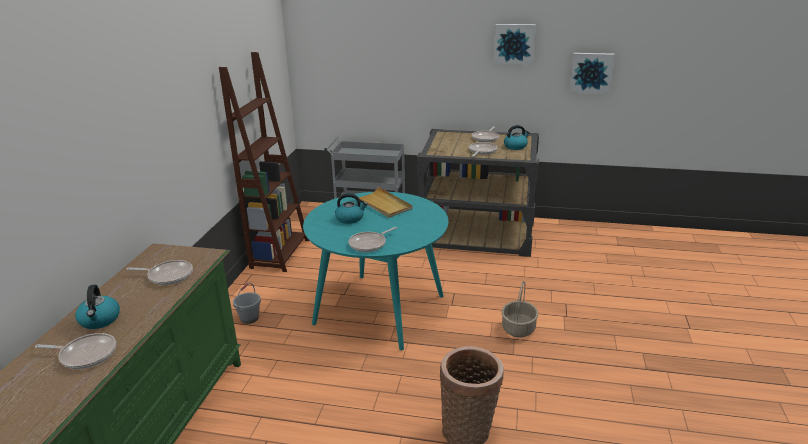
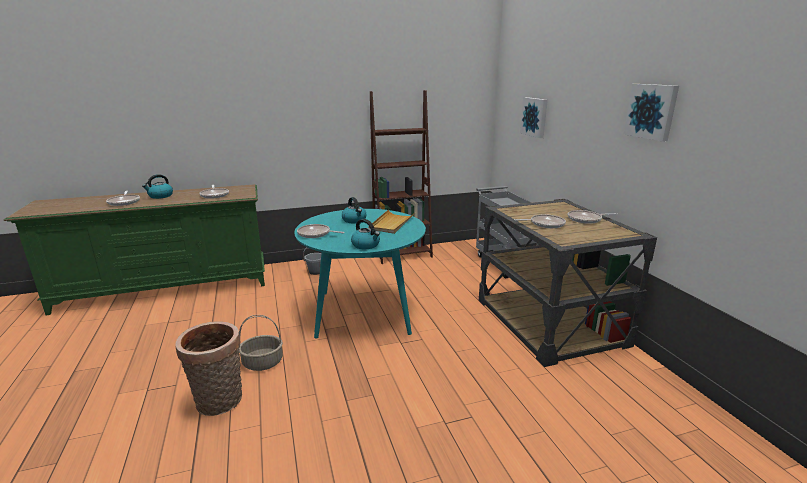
camera: 60 degrees right, 5 degrees down
(515, 146) = (589, 234): kettle -> kettle (366, 245)
(518, 328) = (393, 392): basket -> basket (263, 362)
(591, 72) = (741, 166): picture -> picture (535, 117)

